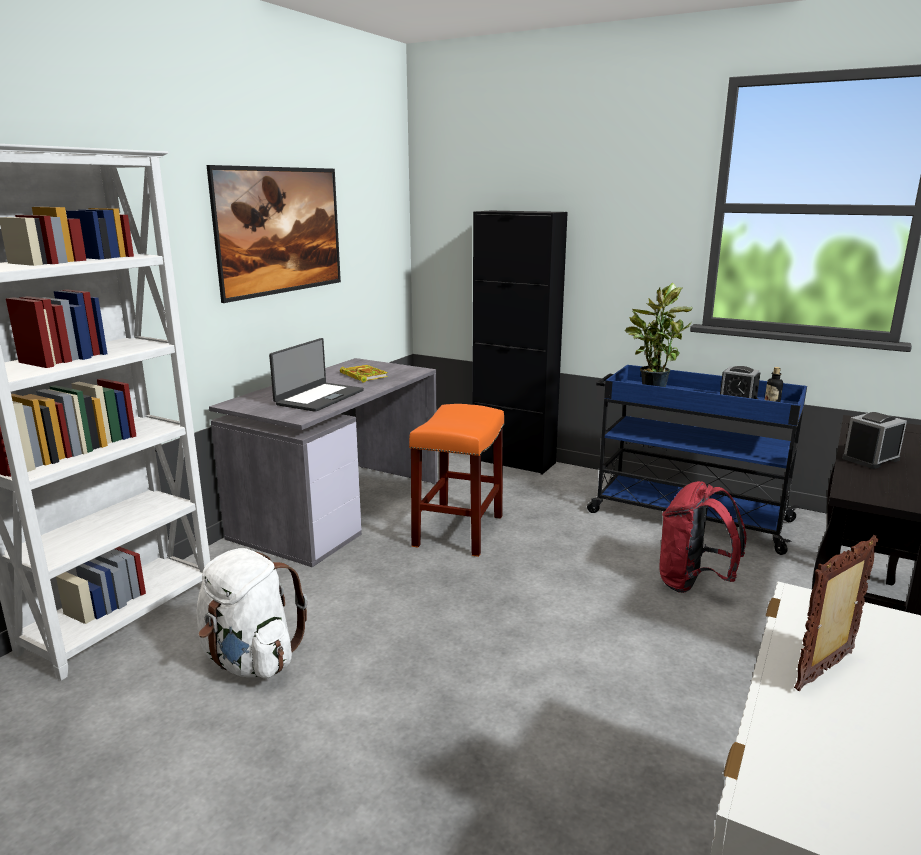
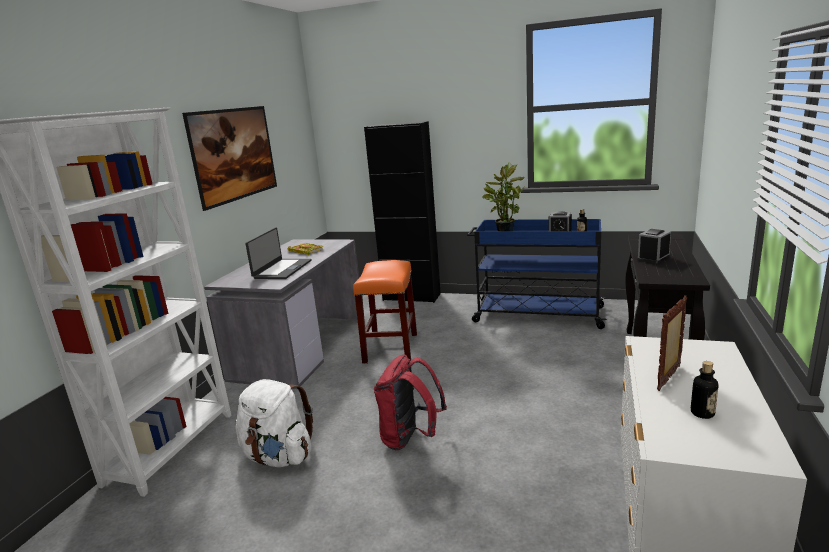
camera: 10 degrees left, 0 degrees up
(693, 583) = (553, 355): red backpack -> red backpack (410, 438)
(862, 750) = (702, 413): none -> bottle

